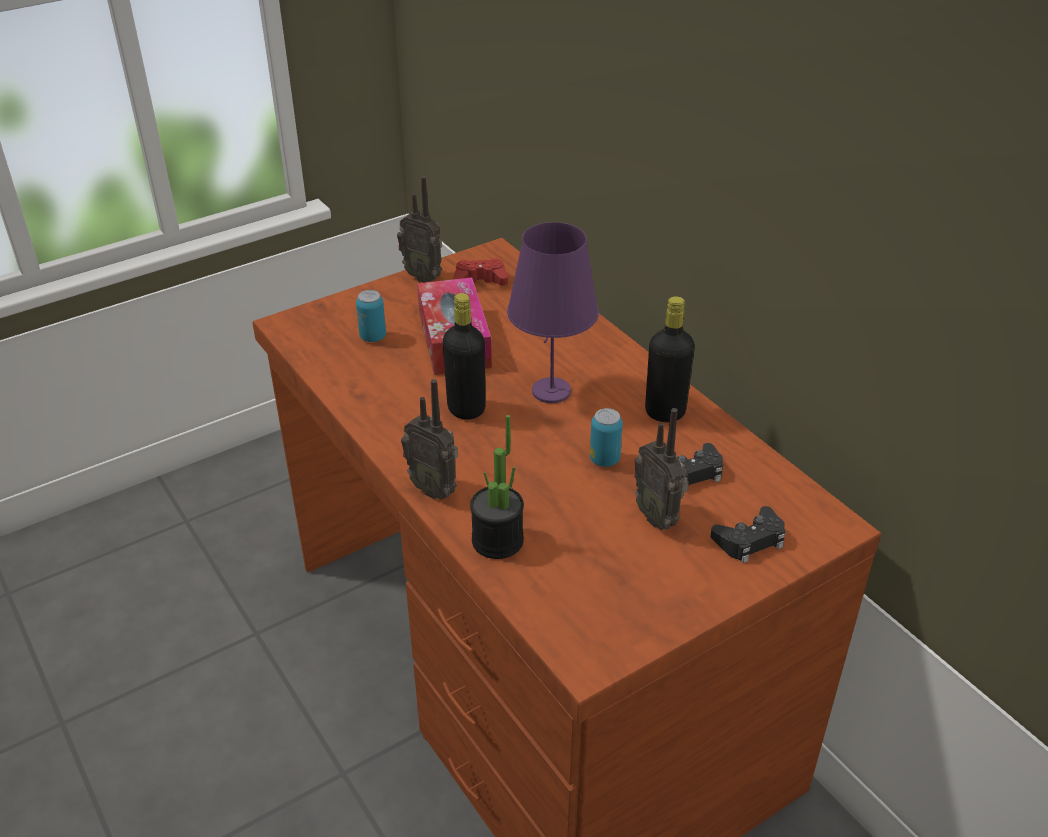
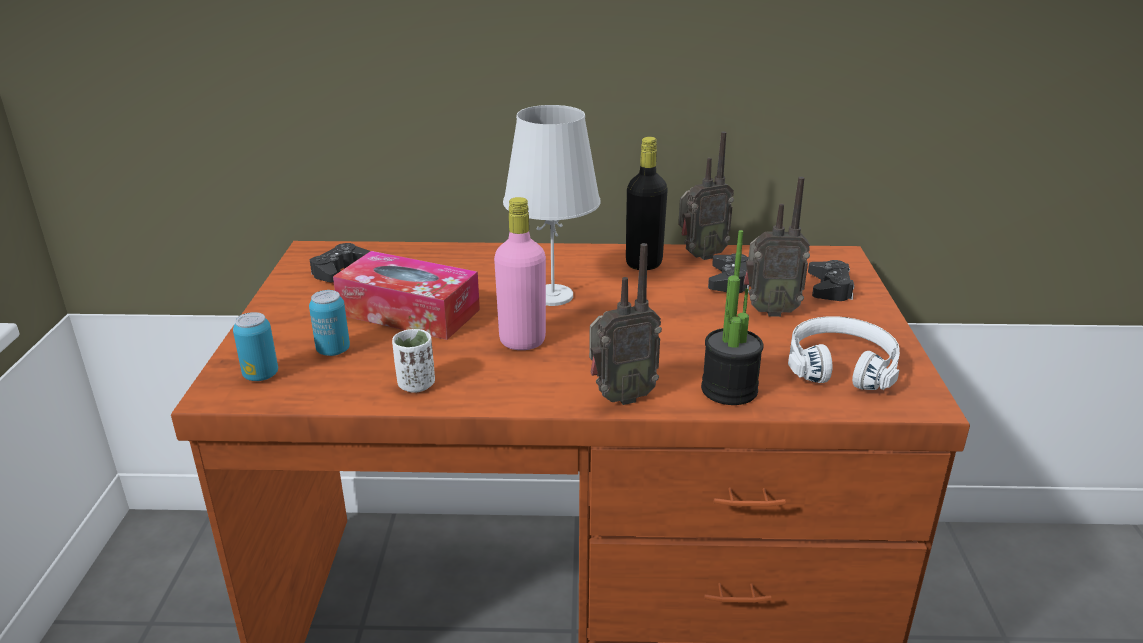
camera: 55 degrees left, 10 degrees down
(364, 391) = (416, 384): none -> white cup
(424, 276) = (283, 293): radio -> radio (700, 255)
(466, 409) = (522, 341): black bottle -> pink bottle
(480, 280) = (340, 270): red game controller -> black game controller
(551, 391) = (552, 296): purple table lamp -> white table lamp
(601, 592) = (841, 365): none -> white headphones
(604, 459) = (673, 306): can -> can (261, 375)

